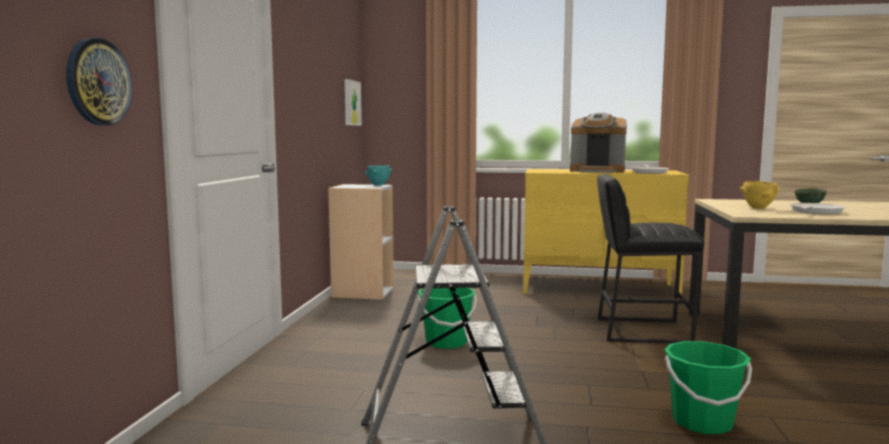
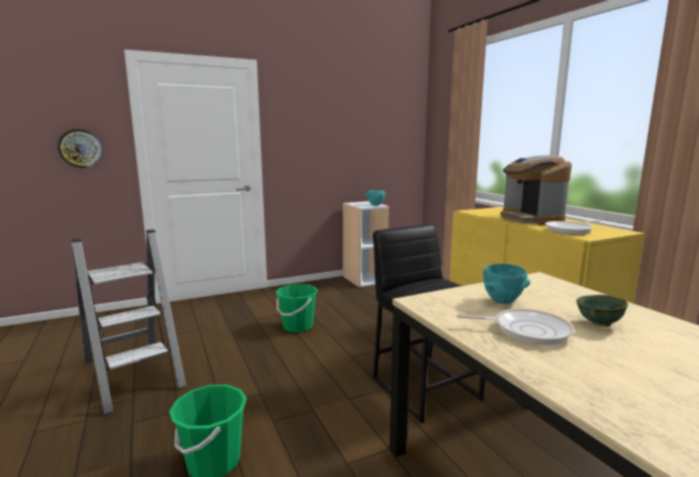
camera: 55 degrees right, 5 degrees up
(352, 103) = (396, 141): picture -> none
(758, 208) = (501, 301): yellow bowl -> turquoise bowl

